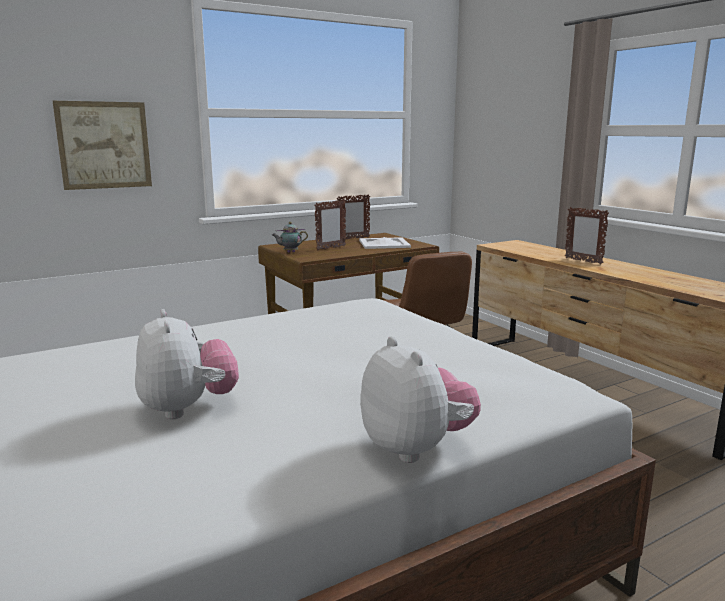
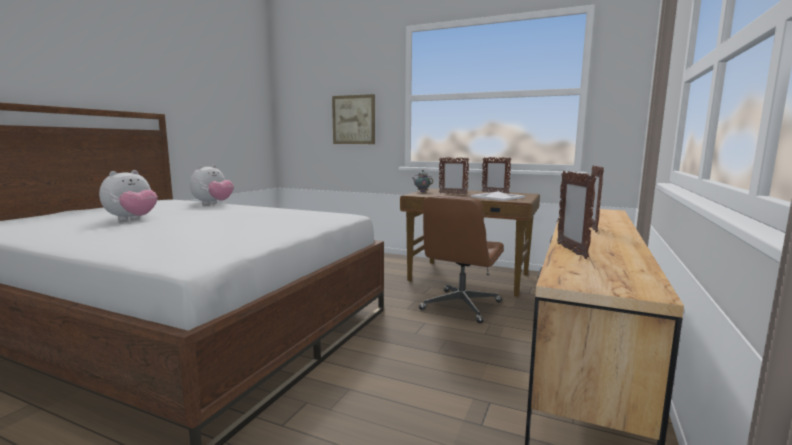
camera: 55 degrees right, 5 degrees down
(416, 448) = (81, 247): plush toy -> plush toy (213, 204)
(659, 282) = (571, 251): none -> picture frame

